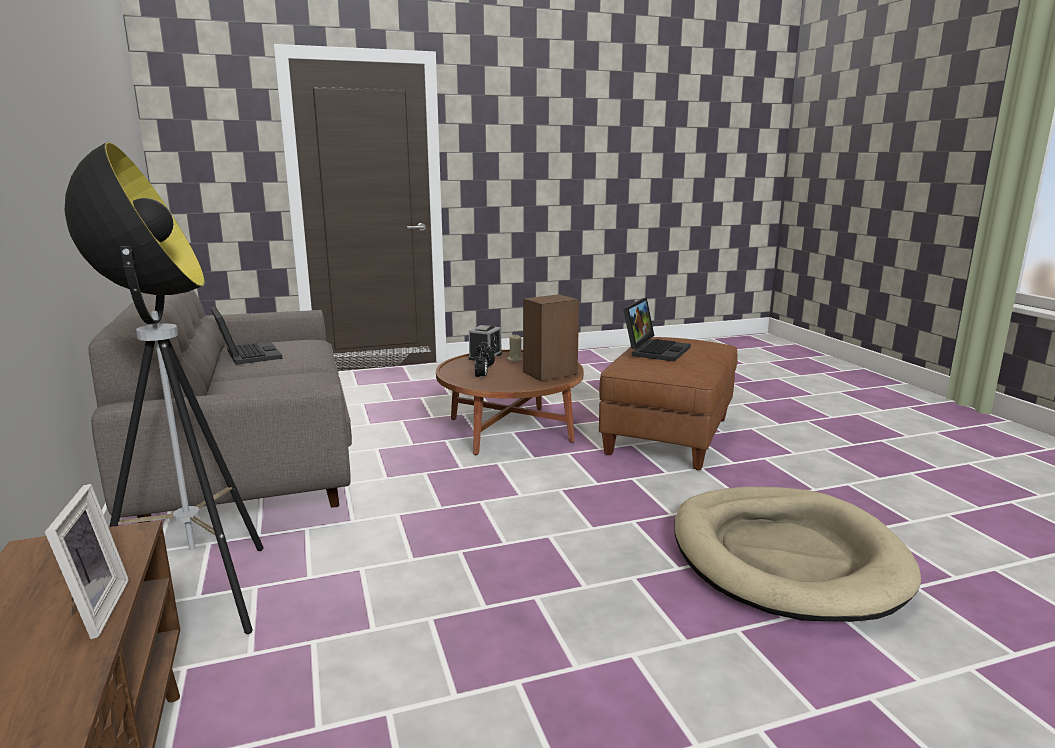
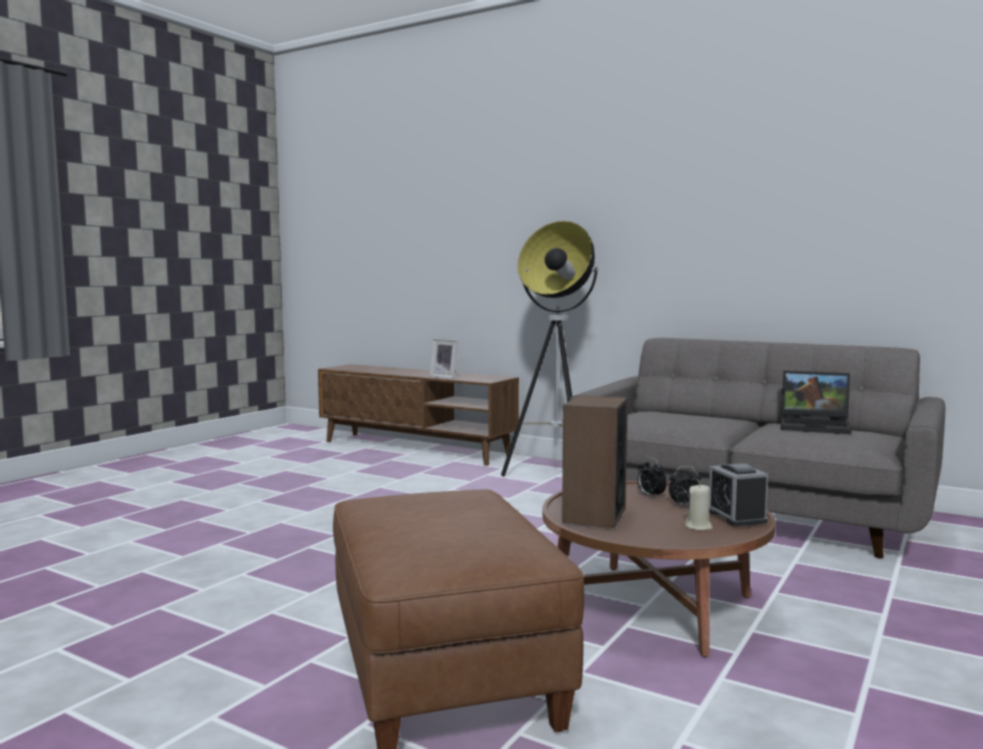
camera: 140 degrees right, 10 degrees down
(655, 350) = (471, 513): laptop -> none
(785, 558) = (219, 574): beige dog bed -> none

